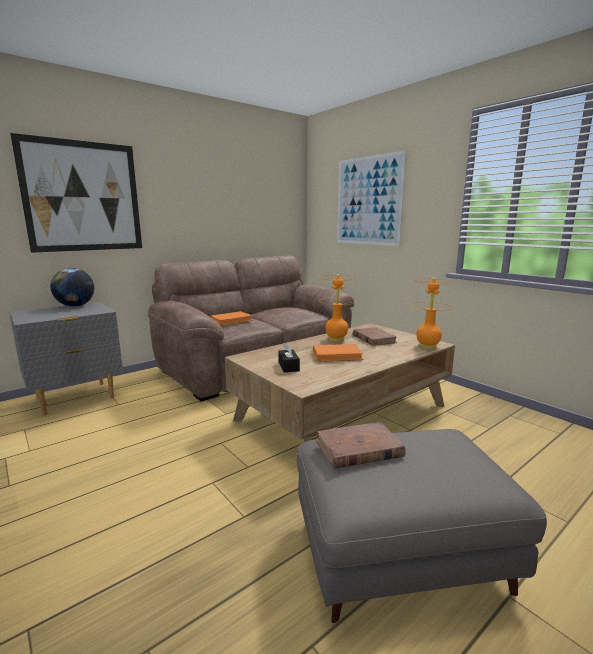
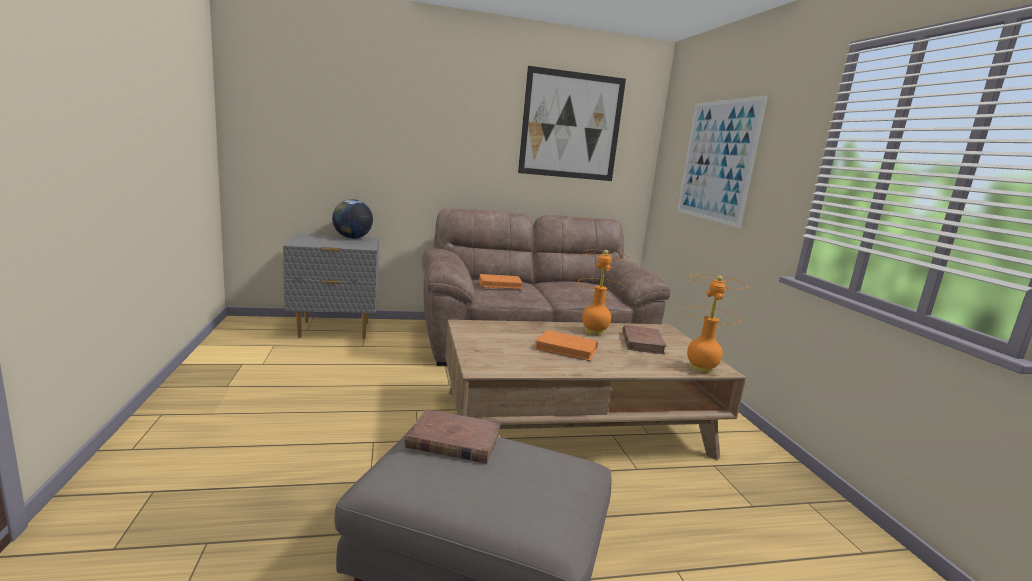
camera: 25 degrees right, 0 degrees up
(83, 197) = (381, 129): picture -> picture (571, 126)
(288, 366) = (496, 345): black tissue box -> none

